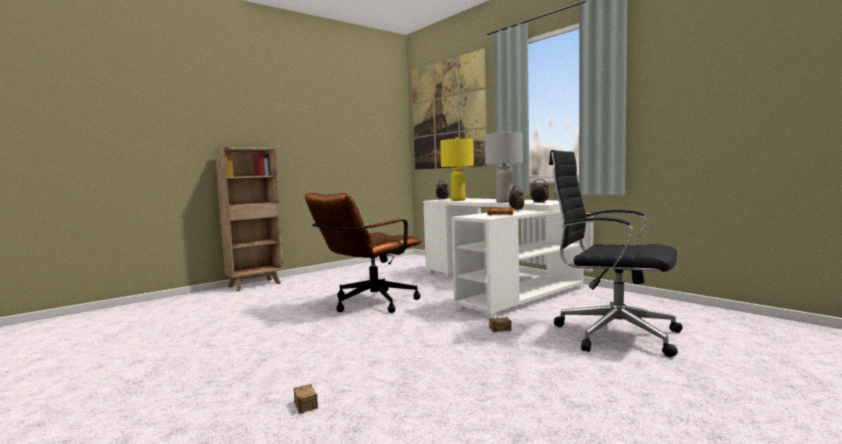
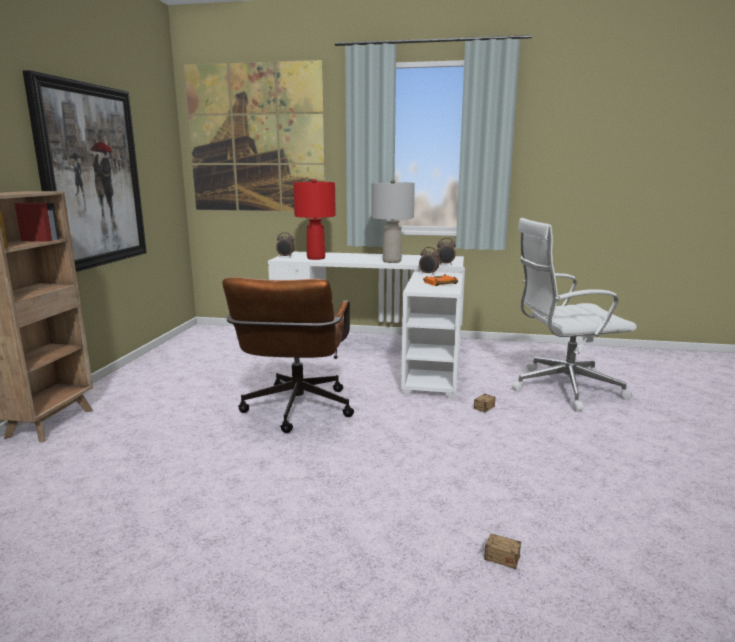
camera: 40 degrees left, 10 degrees up
(320, 143) = (91, 176): none -> picture
(458, 200) = (315, 258): yellow table lamp -> red table lamp
(612, 334) = (563, 388): black office chair -> white office chair

